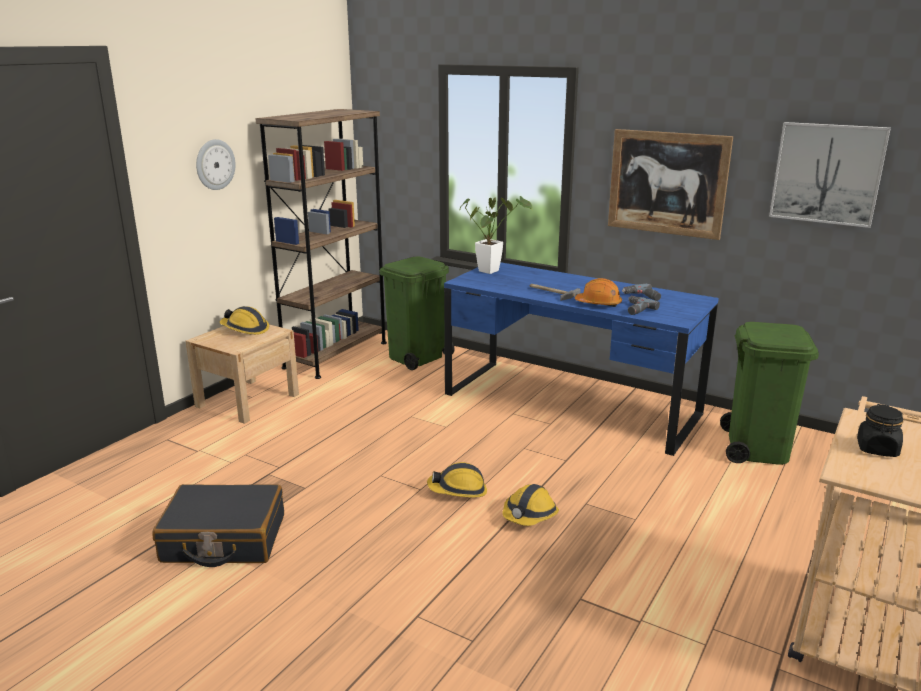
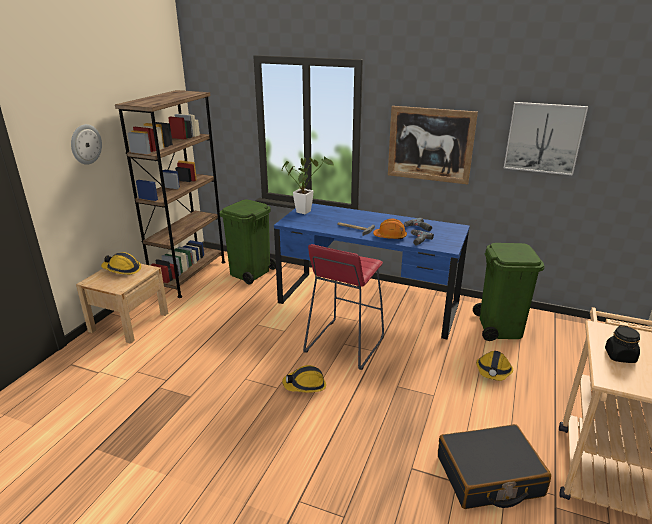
camera: 10 degrees left, 5 degrees up
(224, 539) = (135, 452): black suitcase -> black suitcase (489, 476)
(523, 449) = (344, 344): none -> red stool
(529, 515) = (360, 401): hard hat -> hard hat (493, 371)

